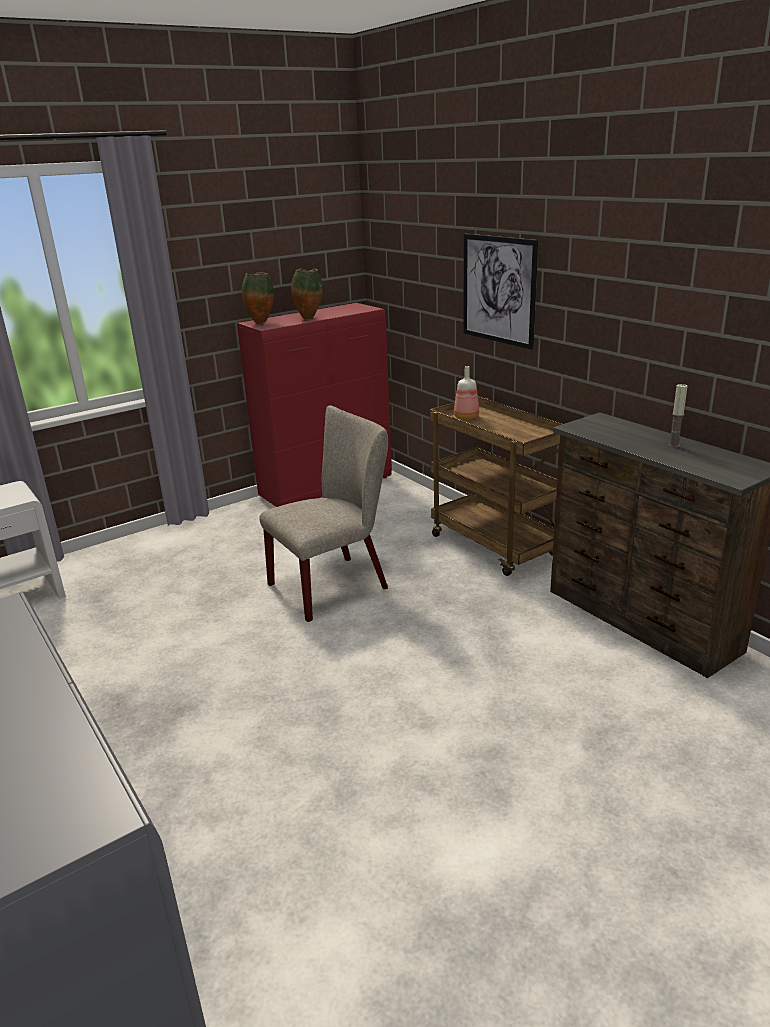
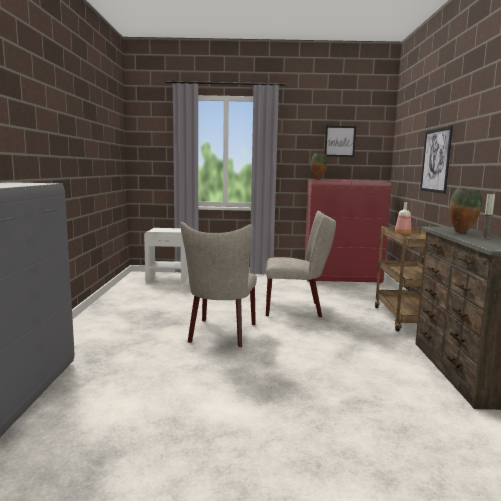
camera: 35 degrees right, 15 degrees down
(278, 240) = (340, 141): none -> picture
(289, 699) = (221, 334): none -> beige chair
(309, 318) = (344, 180): vase -> vase (462, 232)

